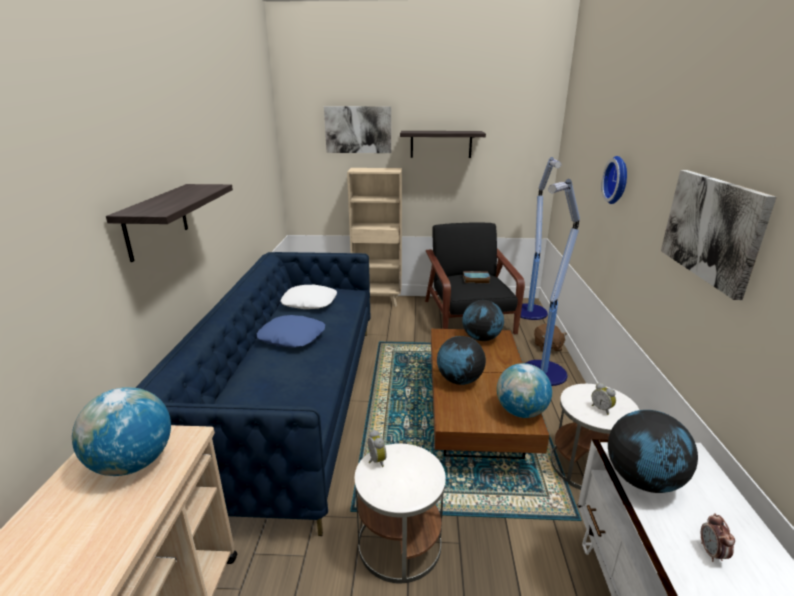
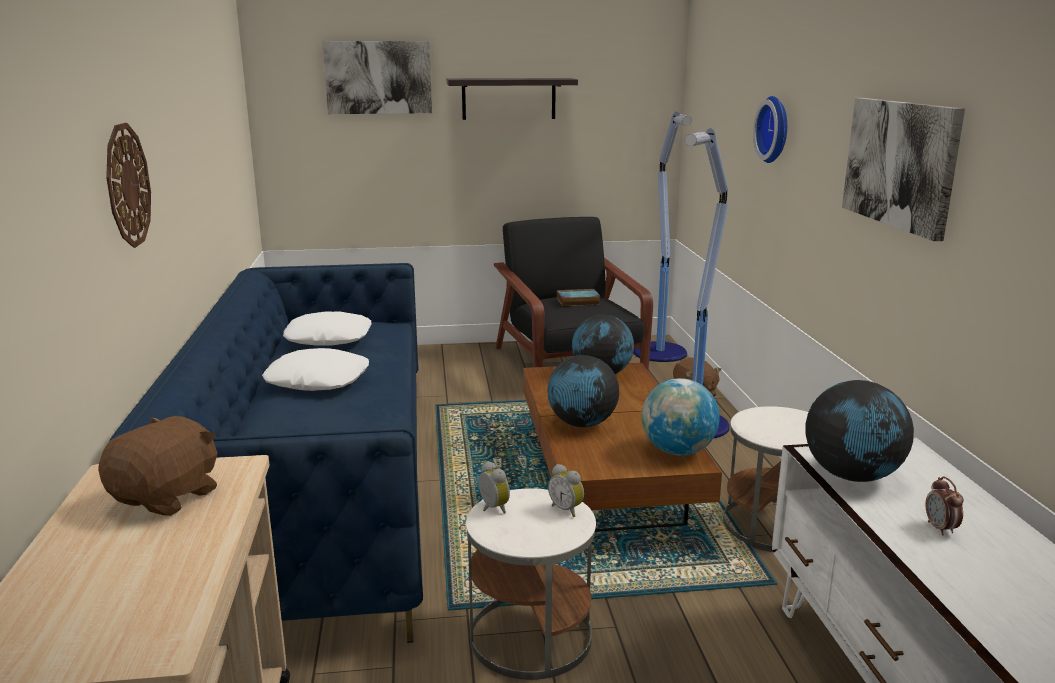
camera: 10 degrees left, 5 degrees down
(133, 463) = (168, 497): globe -> brown plush toy
(156, 221) = (127, 185): shelf -> wall clock
(292, 337) = (318, 380): blue pillow -> white pillow
(378, 301) = (419, 352): beige bookcase -> none
(602, 409) = (788, 430): alarm clock -> alarm clock (567, 509)

